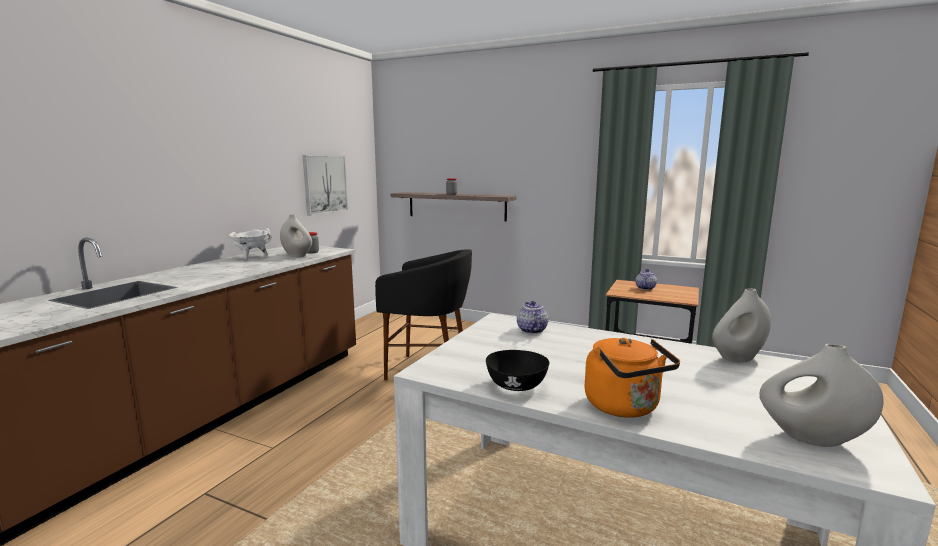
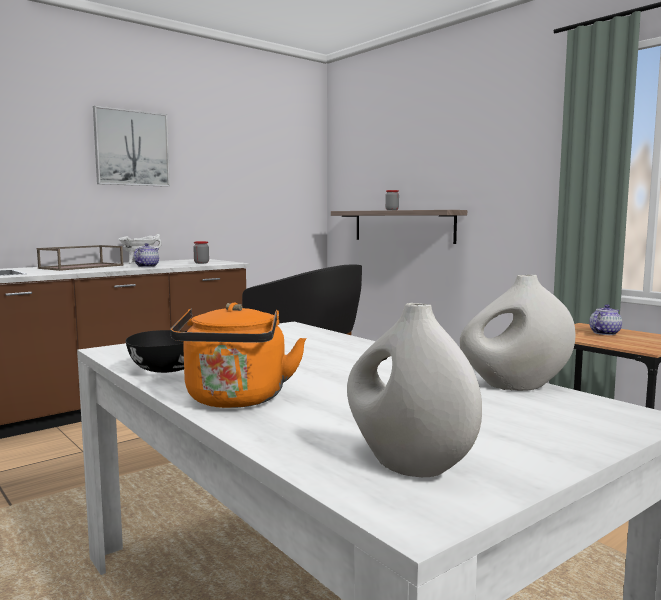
camera: 25 degrees right, 5 degrees down
(207, 269) = (82, 267): none -> brown tray
(297, 256) = (181, 264): white vase -> none
(325, 184) = (252, 197): picture -> picture (132, 148)
(531, 330) = (301, 336): teapot -> teapot (147, 266)

